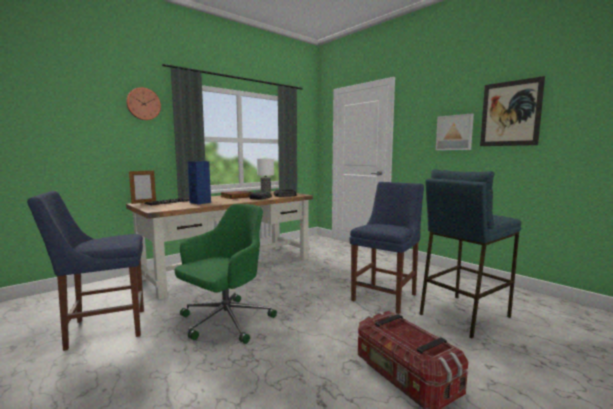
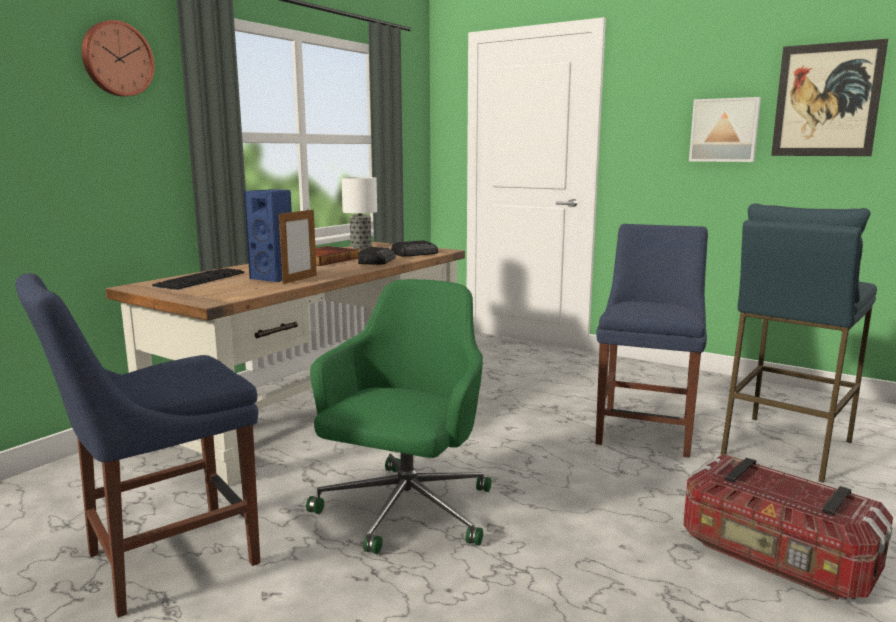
camera: 15 degrees left, 5 degrees up
(144, 202) = (144, 283): picture frame -> picture frame (300, 279)

